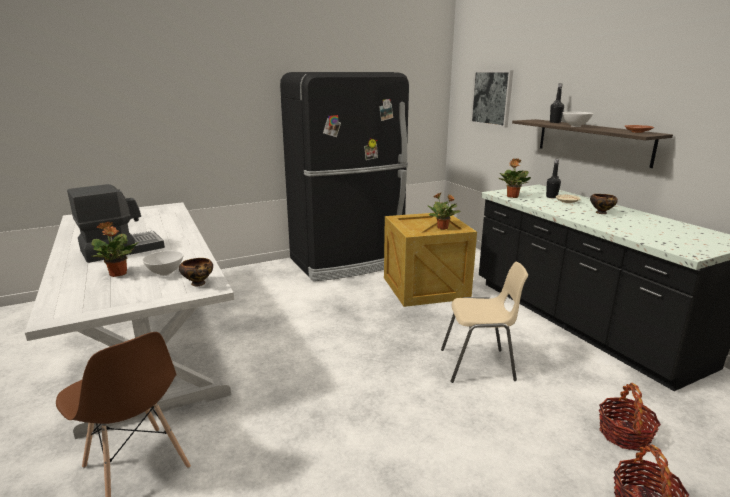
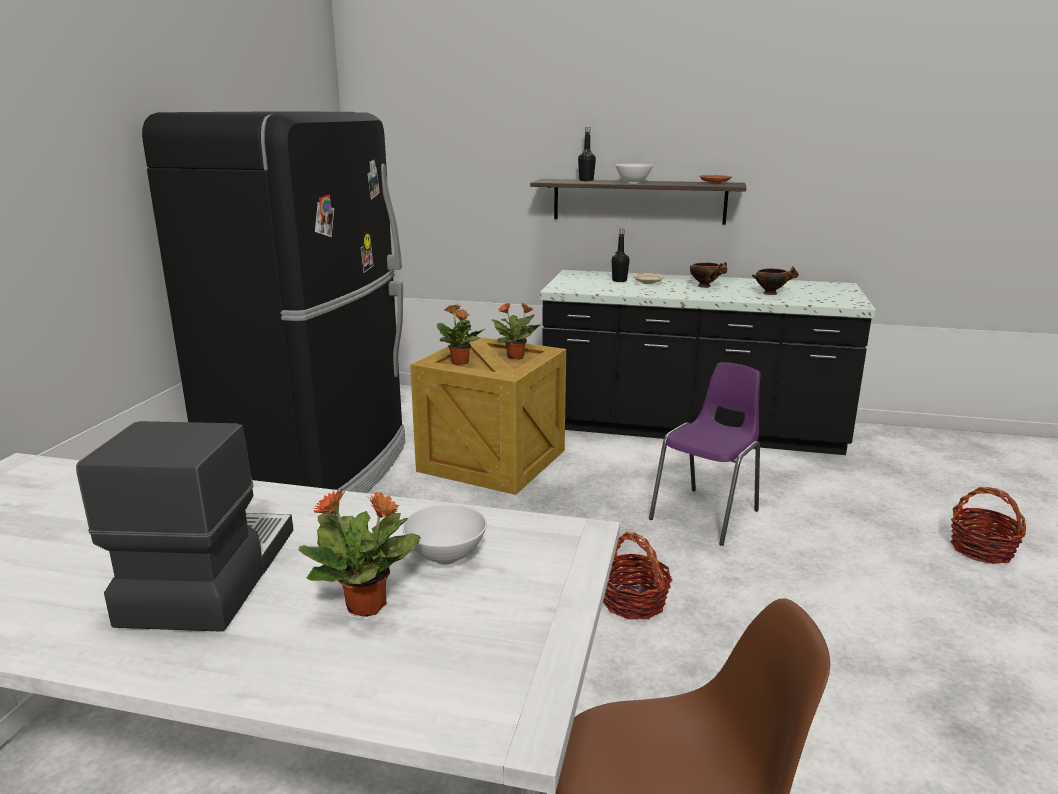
camera: 50 degrees left, 0 degrees up
(199, 284) = (547, 539): bowl -> bowl (771, 293)
(479, 365) = (707, 514): beige chair -> purple chair
(492, 98) = (446, 151): picture -> none
(512, 196) = (587, 289): potted plant -> potted plant (460, 362)
(624, 434) = (886, 507): basket -> basket (633, 602)

